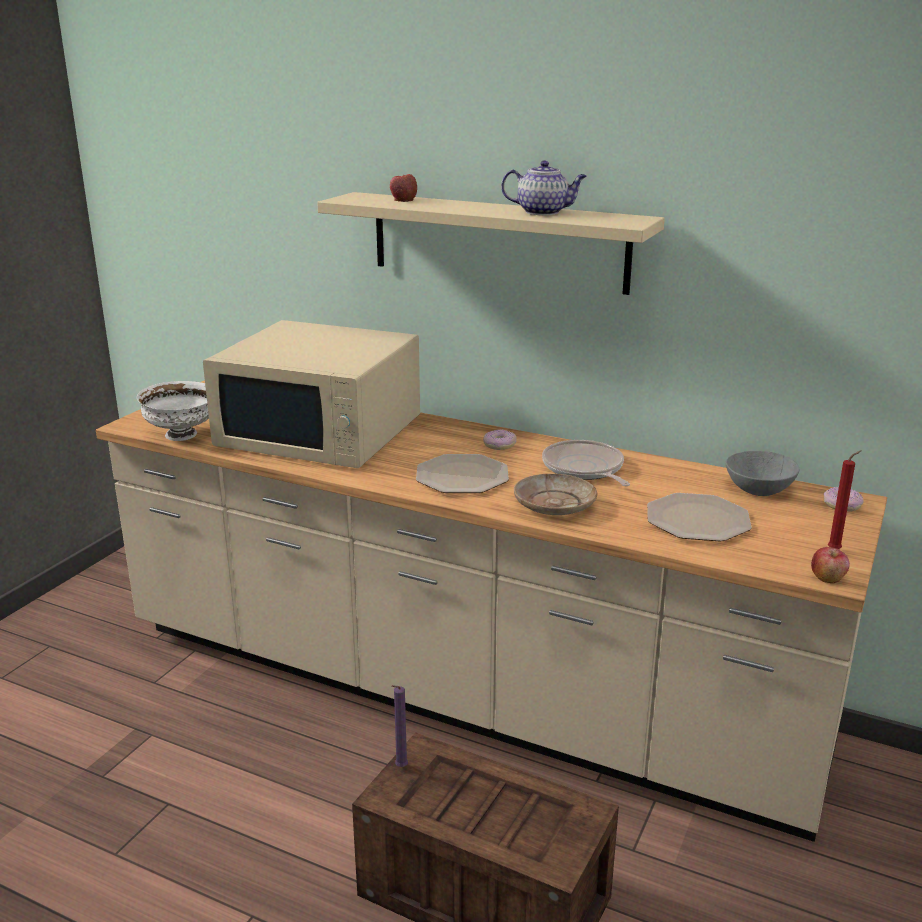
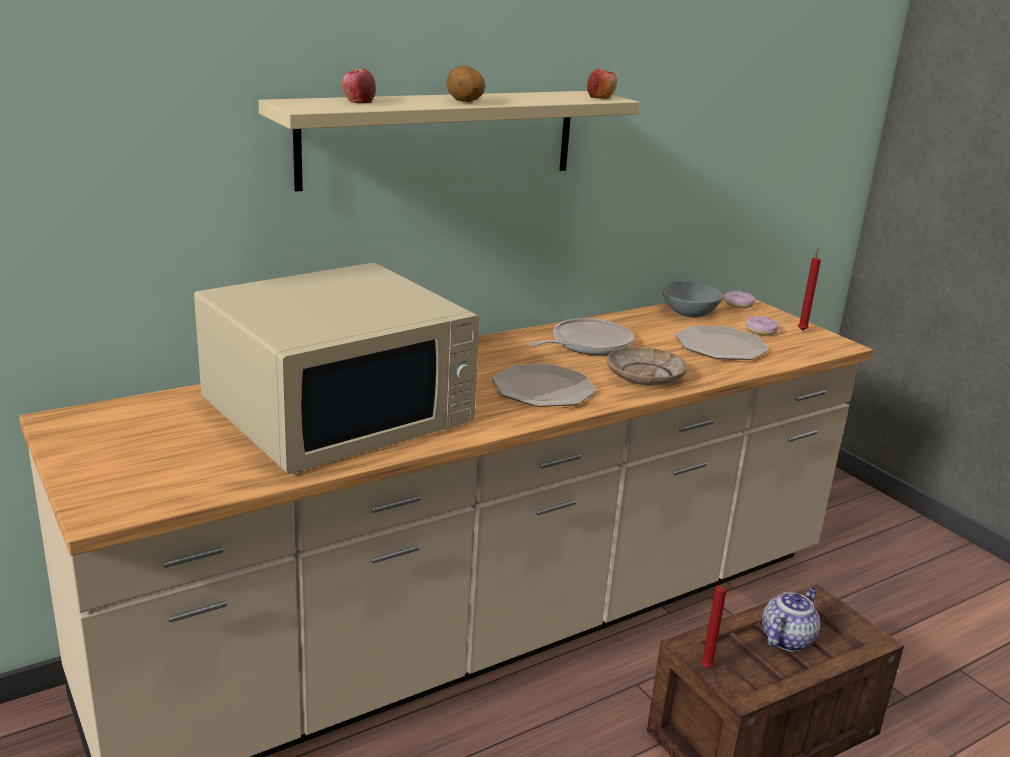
camera: 60 degrees left, 0 degrees up
(182, 435) = (209, 486): white bowl -> none
(400, 768) = (707, 669): purple candle -> red candle
(474, 209) = (464, 102): none -> potato
(499, 445) = (493, 354): donut -> donut (761, 331)
(543, 212) = (519, 97): teapot -> teapot (787, 638)
(584, 469) = (587, 344): frying pan -> frying pan turned 135 degrees clockwise
(828, 578) = (839, 346): apple -> apple (600, 97)

